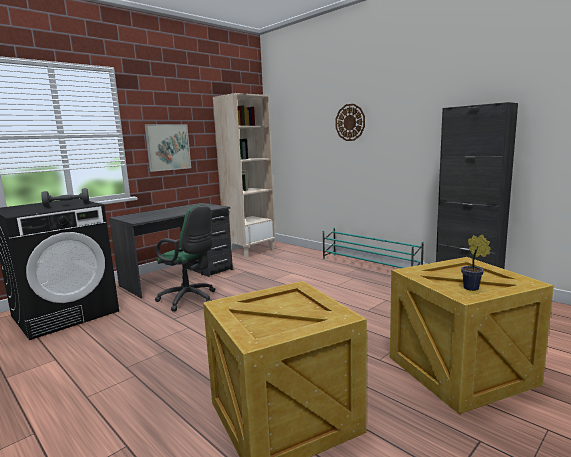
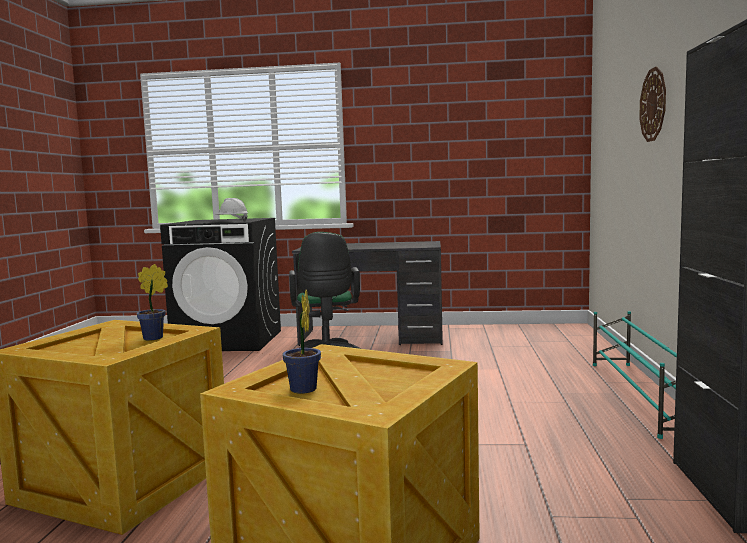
camera: 50 degrees right, 5 degrees down
(67, 205) = (232, 220): grey dumbbell -> white hard hat
(168, 147) = (405, 160): picture -> none
(250, 251) = (519, 330): beige bookcase -> none
(289, 300) = (156, 338): none -> potted plant

